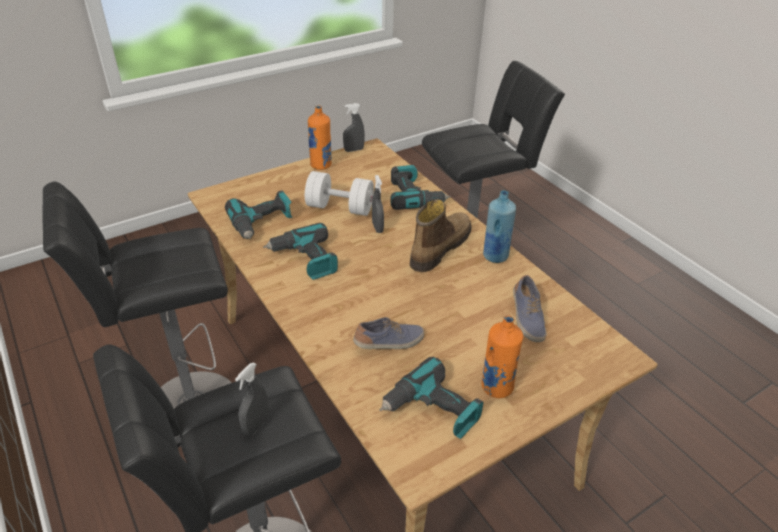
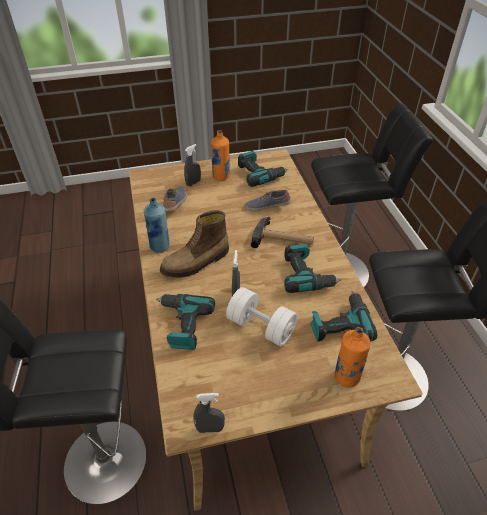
camera: 160 degrees left, 5 degrees up
(256, 425) = (350, 173): grey spray bottle -> grey spray bottle (193, 183)
(321, 165) = (261, 405): orange bottle -> orange bottle (346, 376)
(347, 297) = (283, 239): none -> hammer

